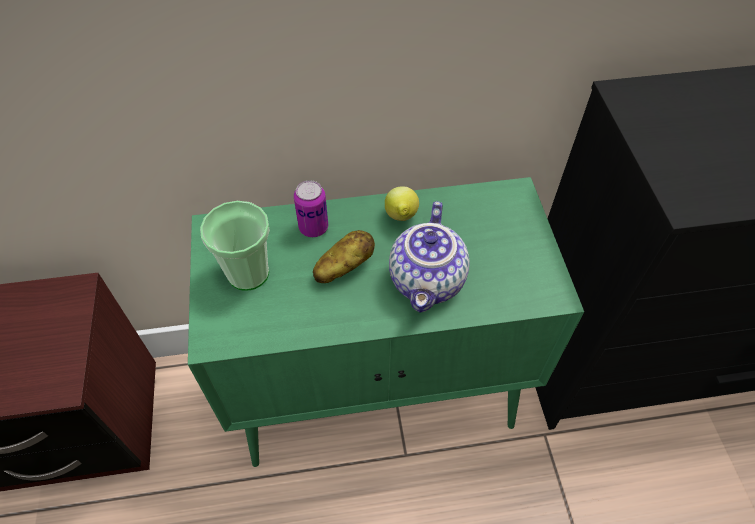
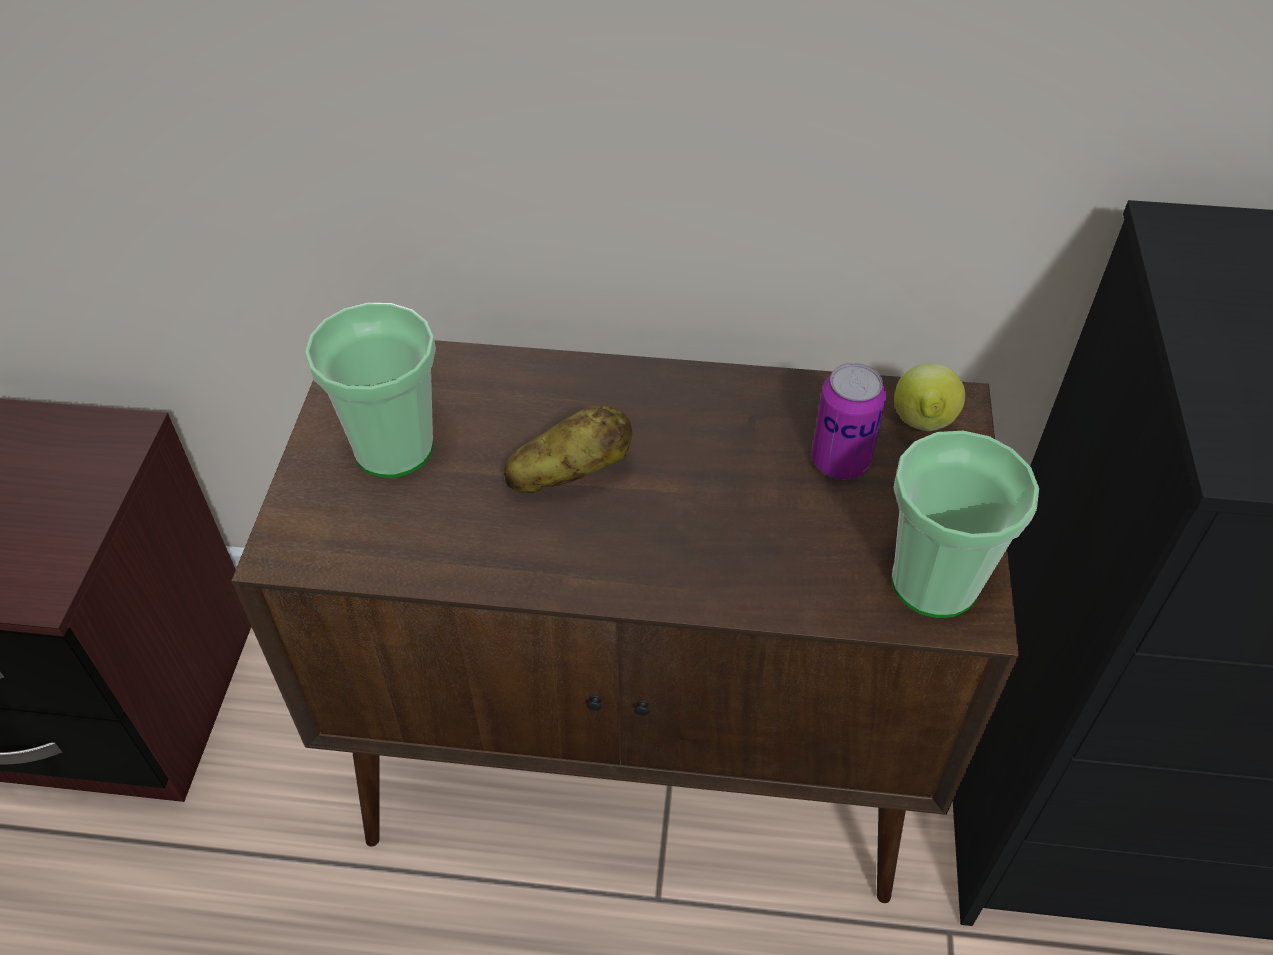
camera: 15 degrees right, 5 degrees down
(313, 227) = (539, 394): can -> can (840, 461)
(380, 392) = (642, 768): green cabinet -> brown cabinet
(401, 217) = (708, 408): lemon -> lemon (922, 426)
(428, 282) = (721, 533): teapot -> none
(536, 284) = (934, 582): none -> cup

